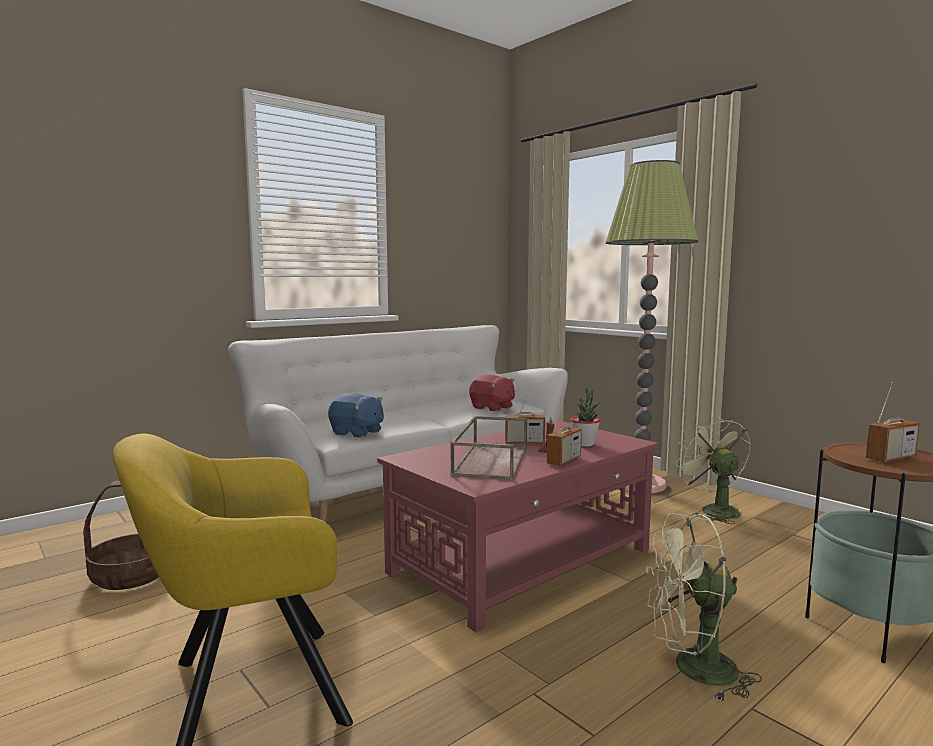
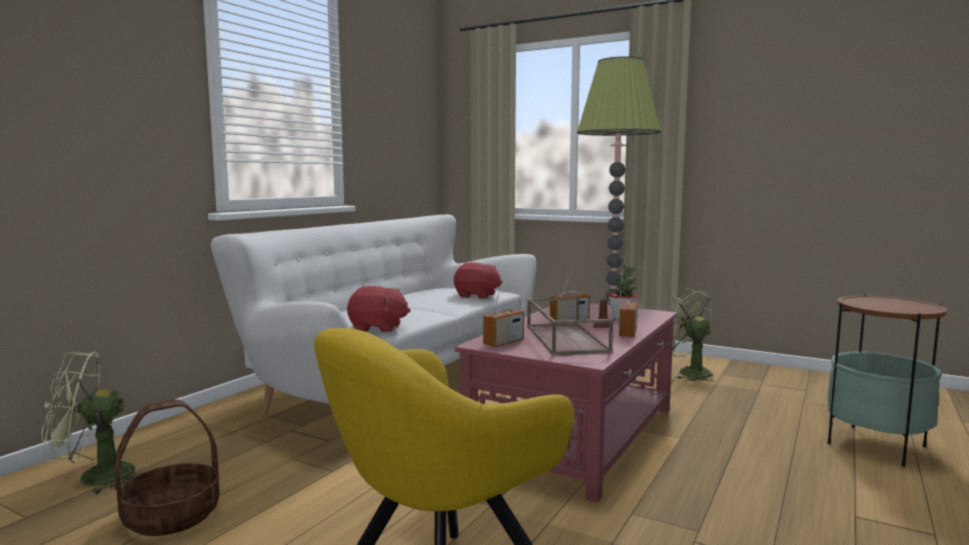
camera: 20 degrees left, 0 degrees up
(357, 433) = (378, 328): blue plush toy -> red plush toy
(692, 670) = (791, 497): green fan -> green fan (94, 478)
(890, 458) = (891, 305): radio -> radio (504, 343)

